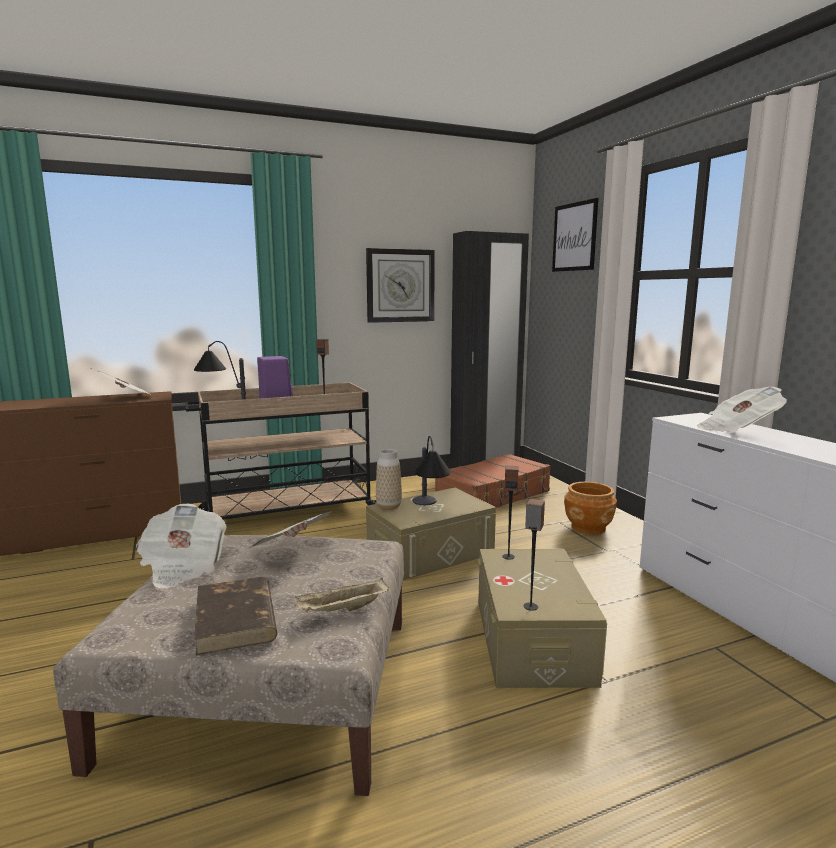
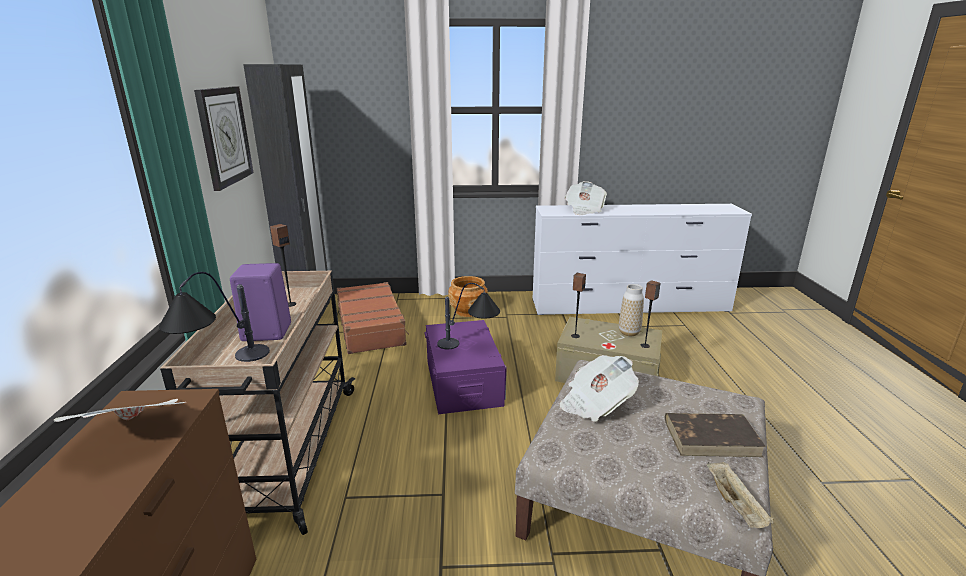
camera: 70 degrees left, 10 degrees up
(183, 566) = (614, 465): newspaper -> none
(343, 610) = (697, 393): beige tray -> beige tray (735, 505)
(388, 507) = (449, 362): vase -> vase (629, 332)
(430, 553) = (463, 382): beige storage box -> purple storage box
(574, 237) = (352, 71): picture -> none

